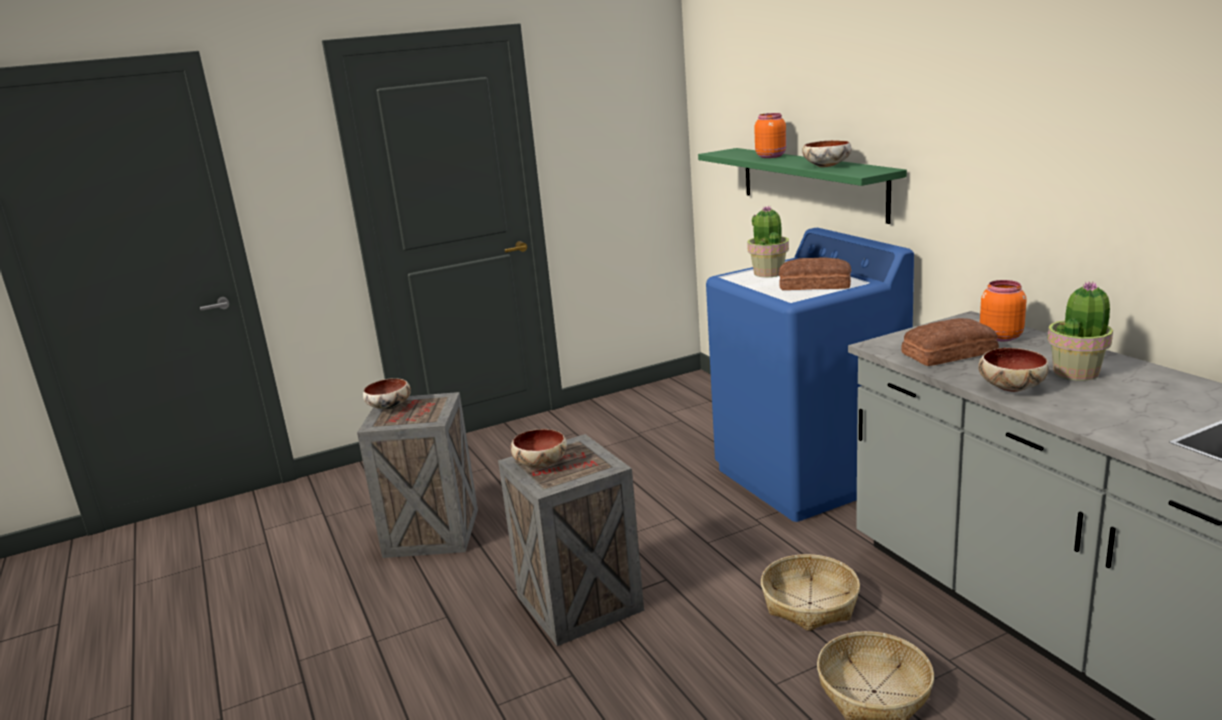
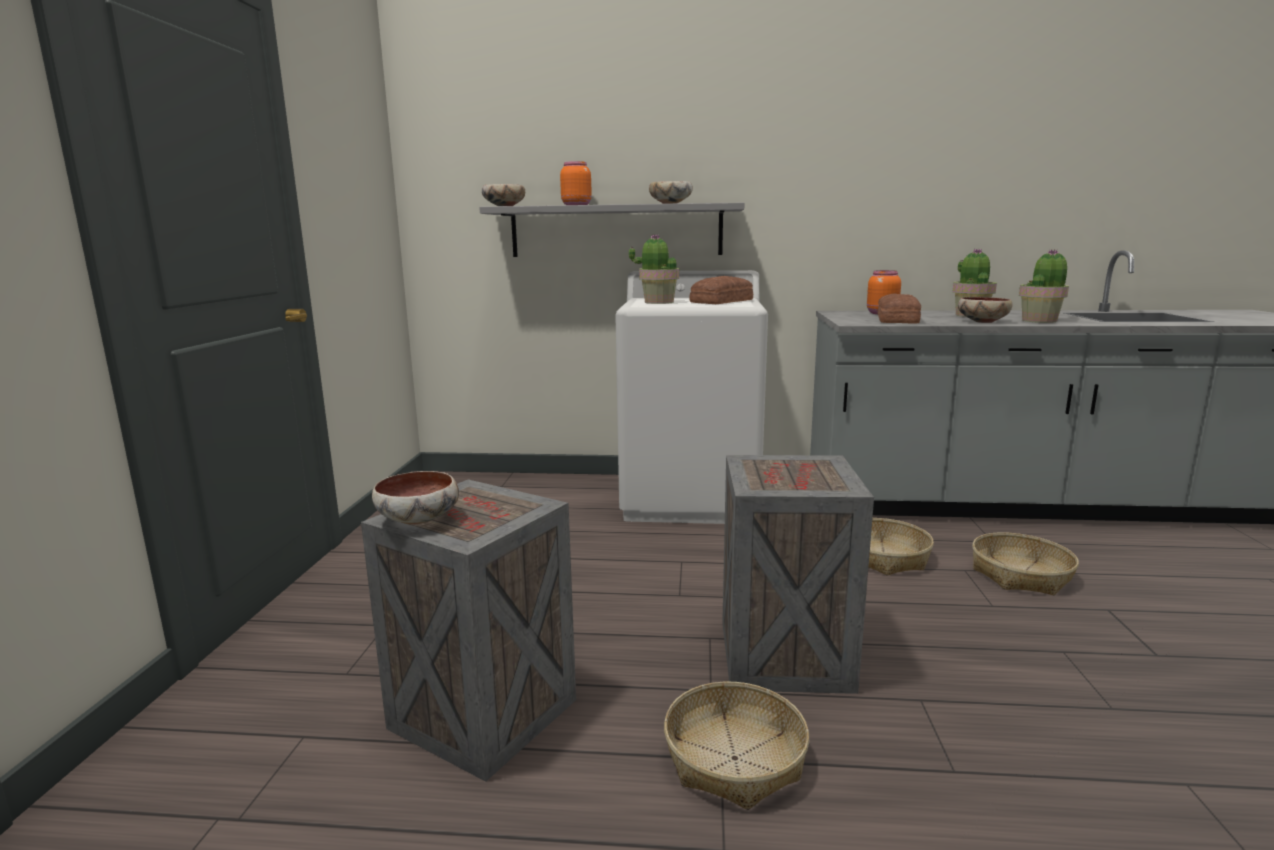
camera: 60 degrees left, 5 degrees down
(450, 620) = (734, 758): none -> basket
(539, 464) = (778, 481): bowl -> bowl (503, 206)
(809, 476) = (691, 498): blue washing machine -> white washing machine
(811, 182) = (616, 231): green shelf -> grey shelf
(1092, 410) = (1040, 320): none -> potted plant

